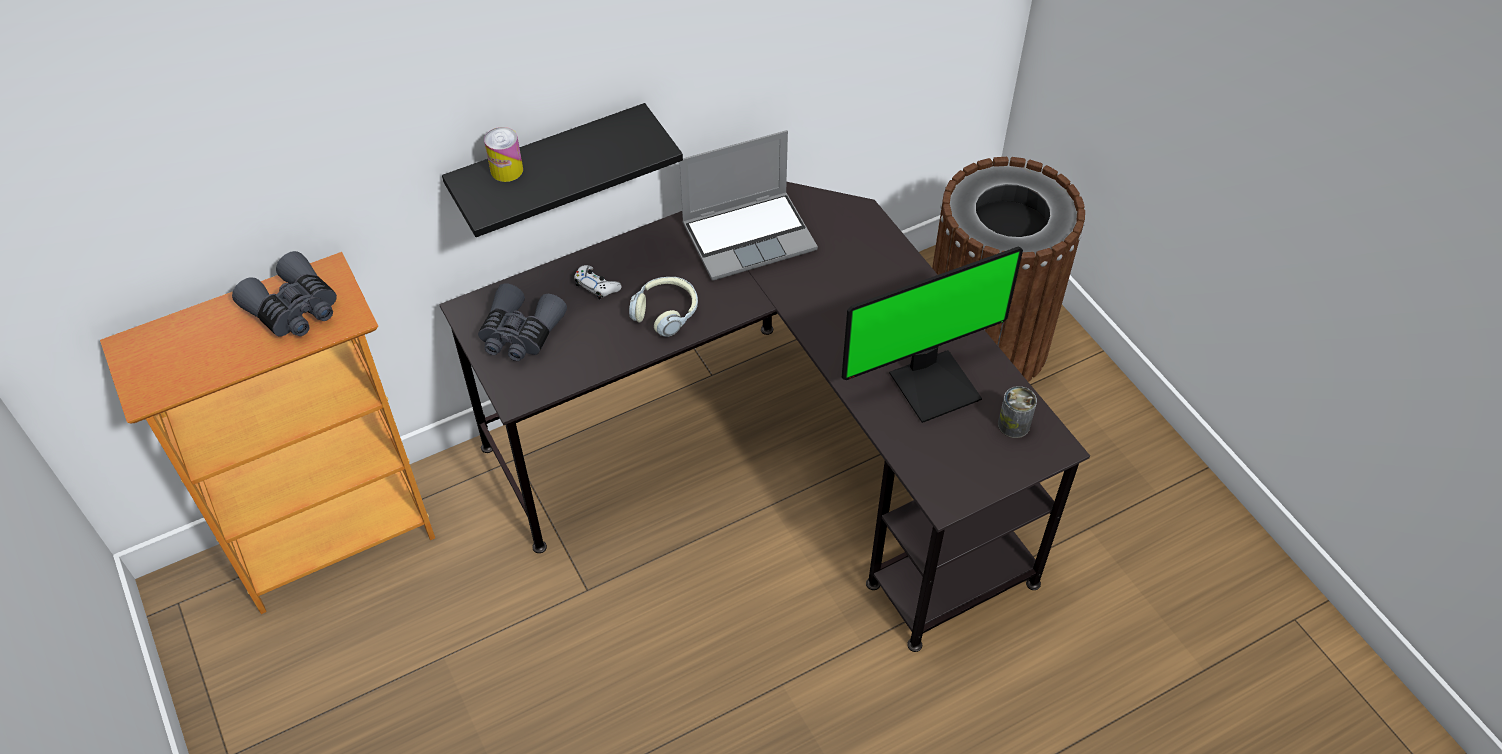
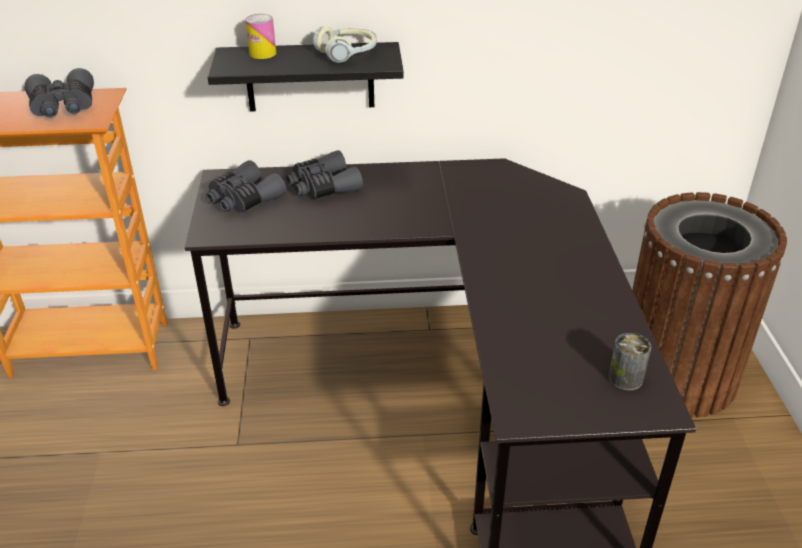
camera: 25 degrees right, 15 degrees down
(597, 286) = (323, 187): white game controller -> grey binoculars
(666, 312) = (363, 215): headphones -> headphones (347, 53)
(750, 236) = (465, 187): laptop -> none
(933, 383) = (562, 324): monitor -> none

